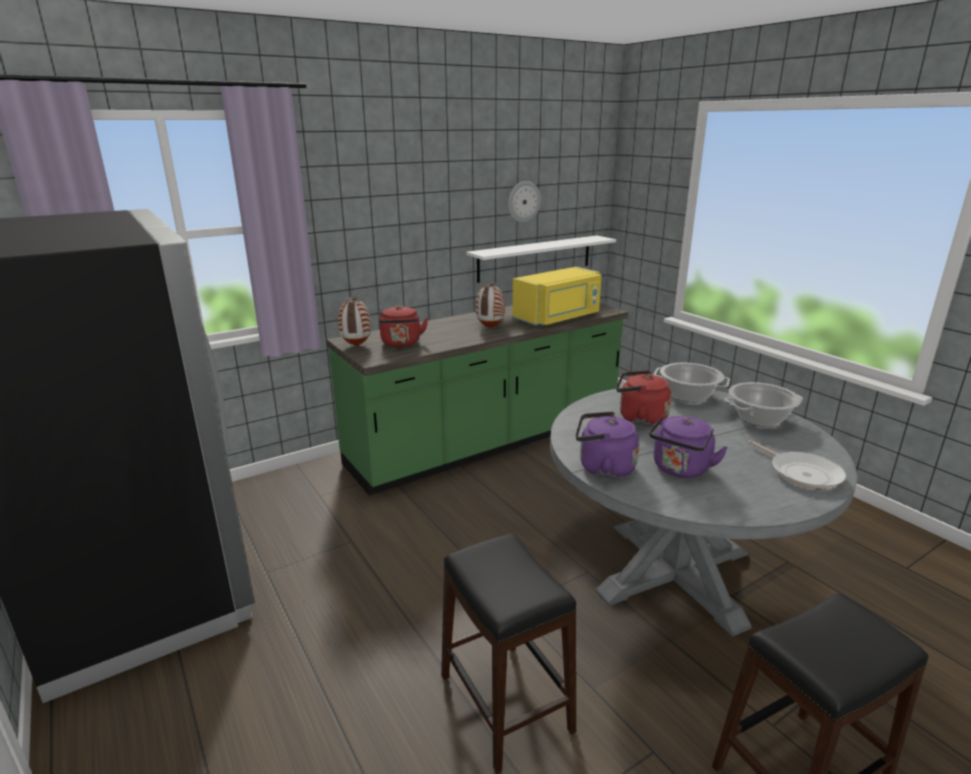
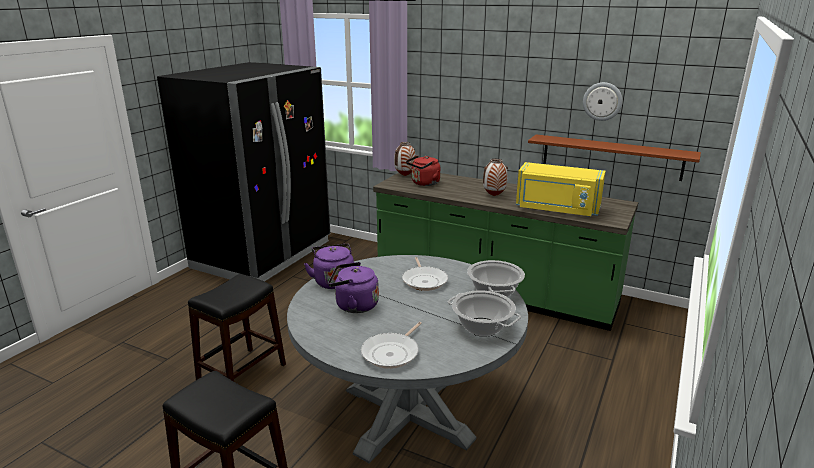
camera: 60 degrees right, 0 degrees up
(535, 258) = (611, 157): white shelf -> brown shelf
(639, 418) = (424, 280): red kettle -> frying pan

